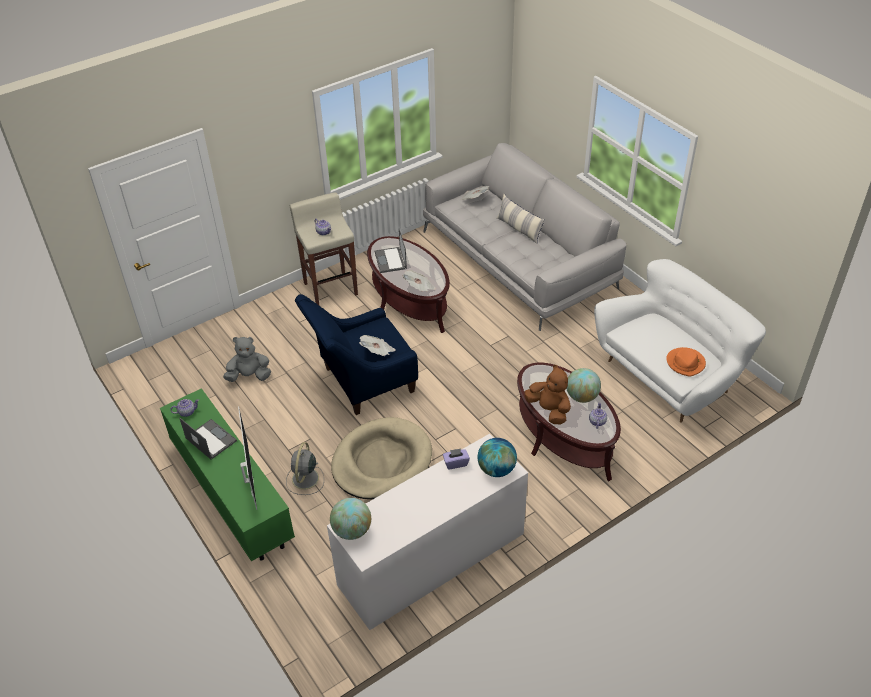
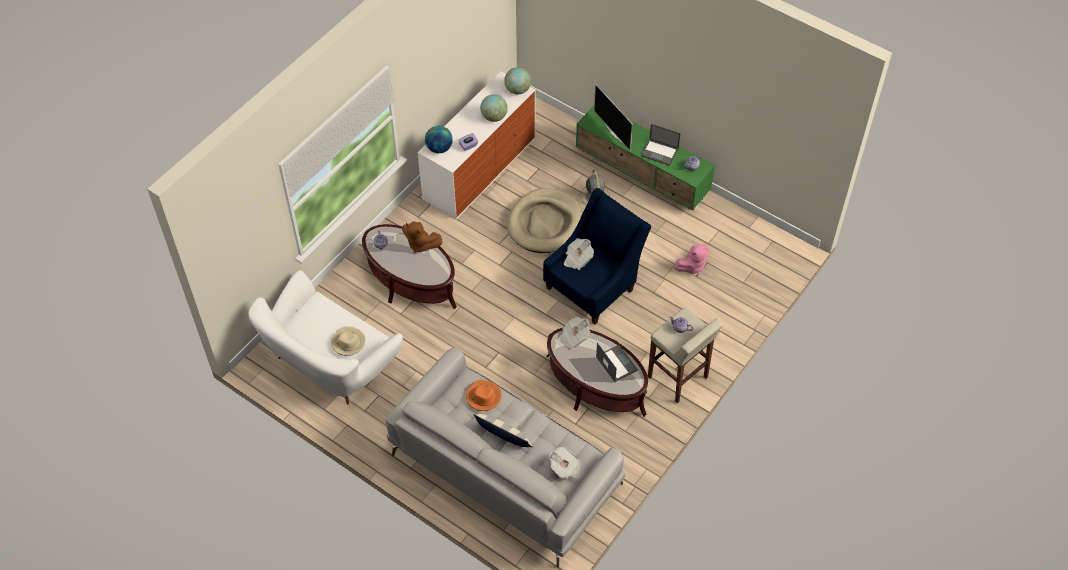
camera: 160 degrees right, 10 degrees up
(249, 376) = (692, 266): grey plush toy -> pink plush toy
(582, 397) = (397, 262): globe -> globe (494, 117)
(652, 333) = (348, 342): none -> beige hat
(685, 363) = (315, 318): orange hat -> orange hat (483, 397)

